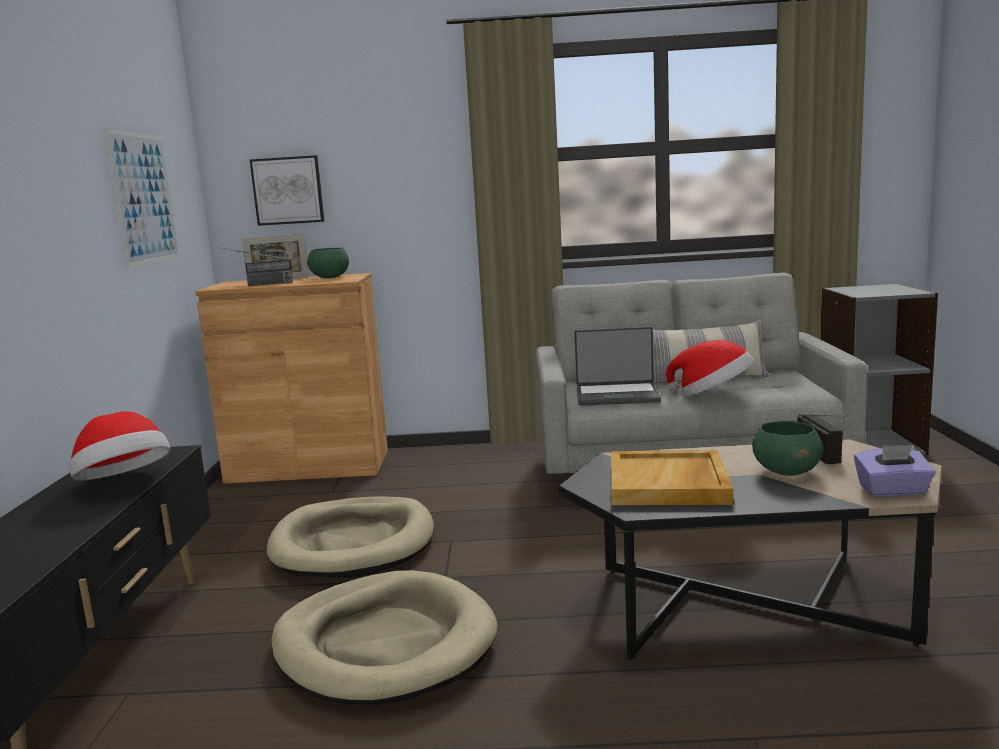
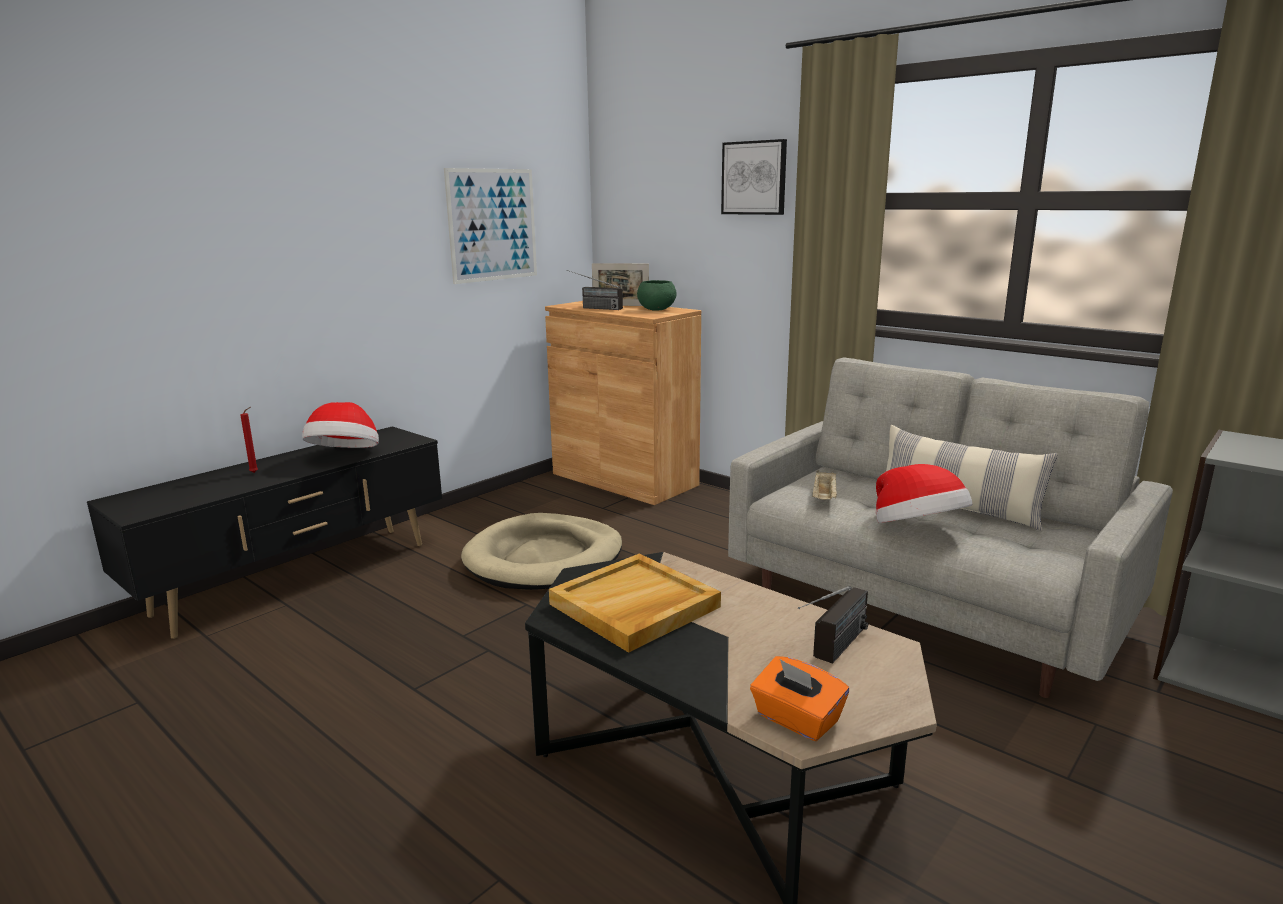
camera: 40 degrees right, 5 degrees up
(38, 528) = (255, 472): none -> red candle
(288, 190) = (649, 220): picture -> picture (754, 178)
(385, 644) = (433, 647): beige dog bed -> none
(617, 396) = (824, 498): laptop -> beige tray
(787, 472) = (756, 646): green bowl -> none
(892, 491) = (796, 720): purple tissue box -> orange tissue box

